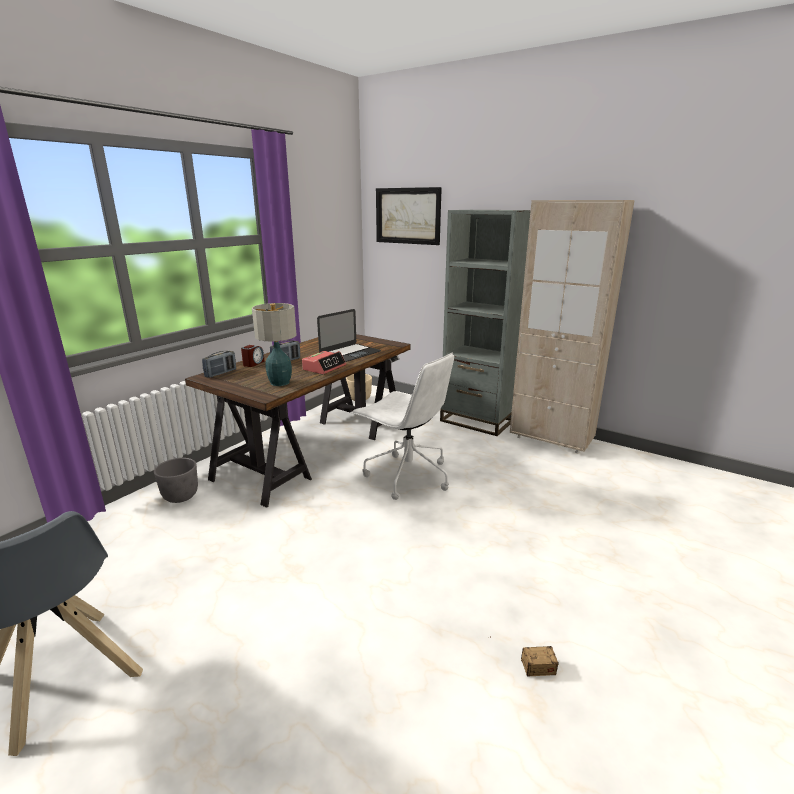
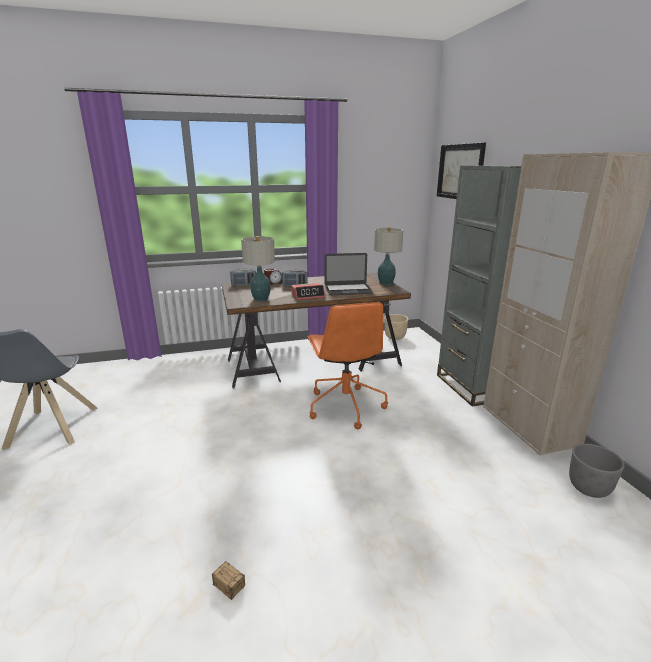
camera: 40 degrees right, 0 degrees up
(180, 497) = (202, 363): grey planter -> grey planter (588, 488)
(370, 339) = (386, 283): none -> table lamp
(404, 475) = (344, 405): white office chair -> orange office chair

